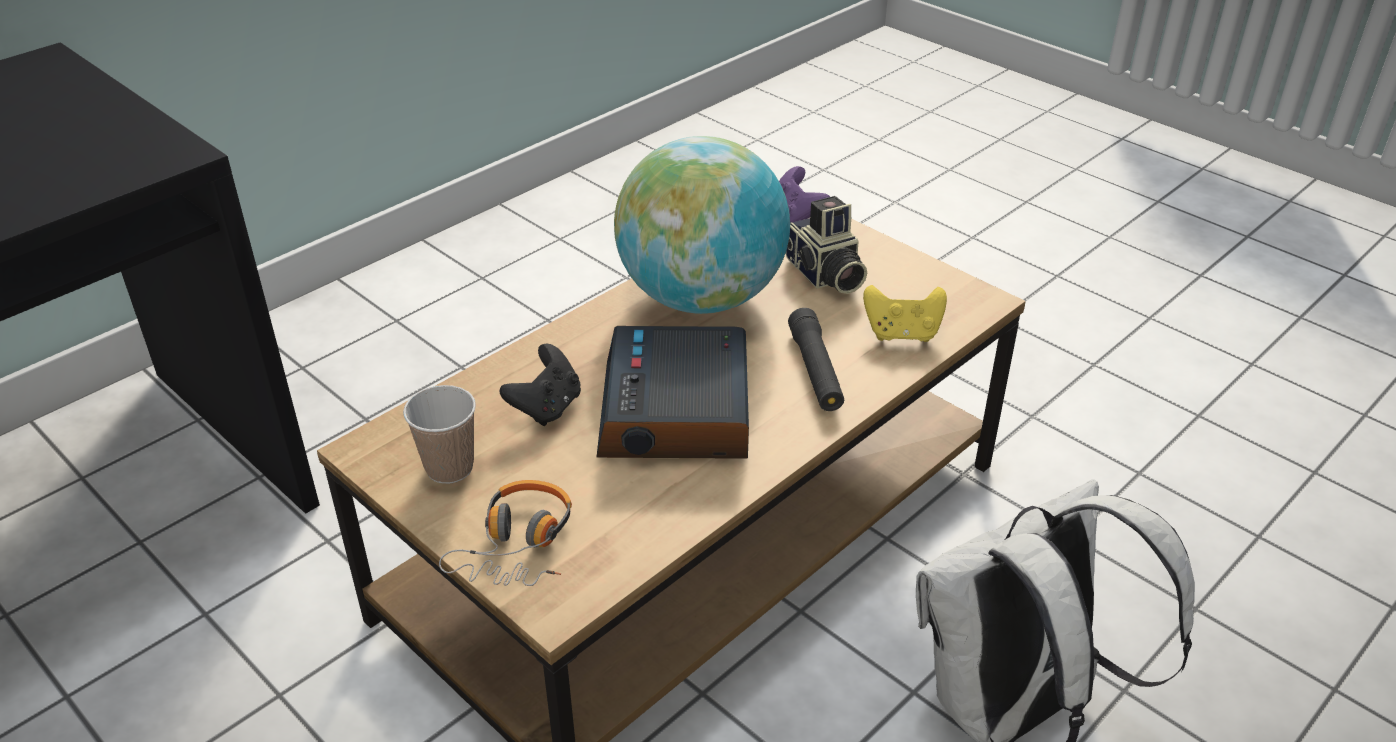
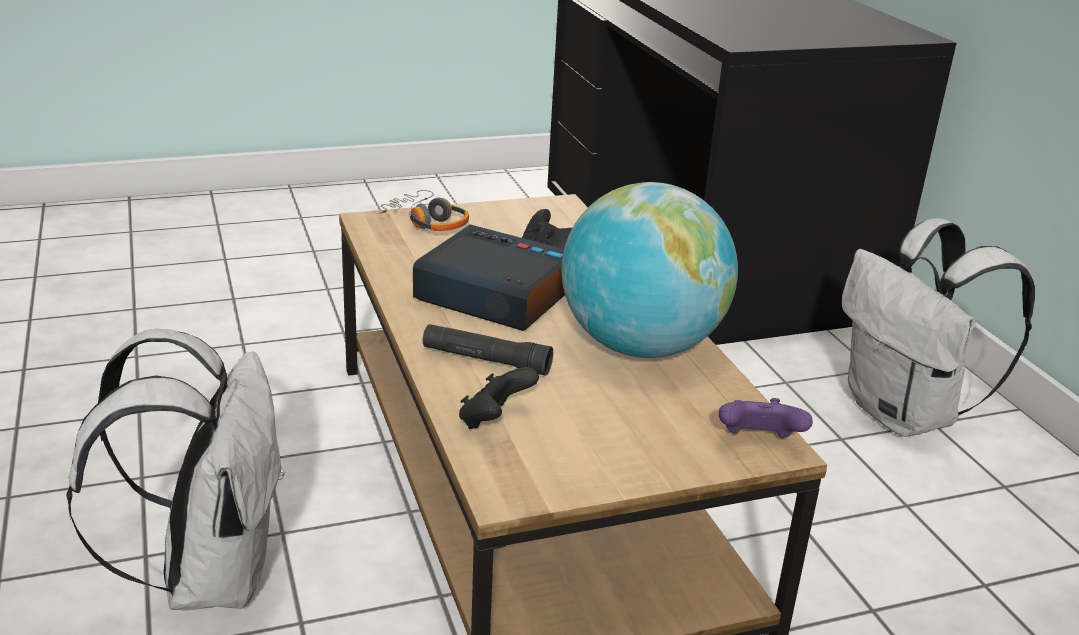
camera: 115 degrees right, 10 degrees down
(391, 337) = (904, 415): none -> white backpack
(449, 468) = (517, 219): cup -> none
(824, 275) = (629, 417): camera -> none
(902, 334) = (494, 421): yellow game controller -> black game controller

